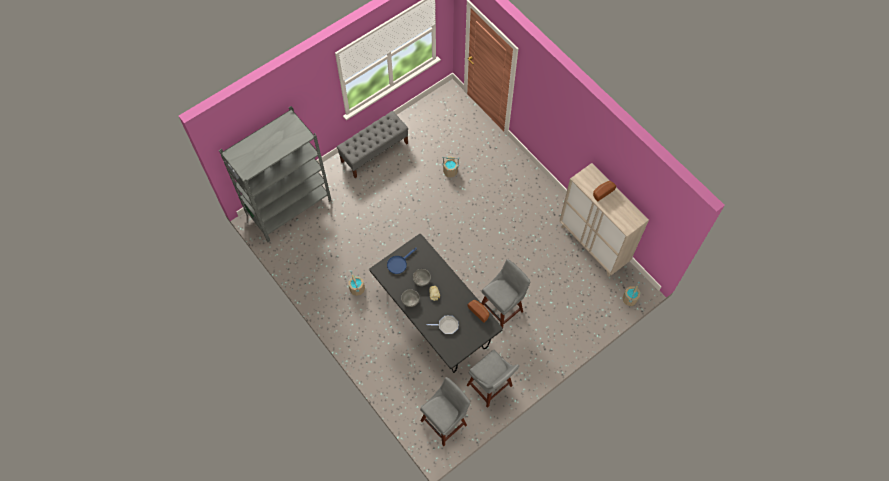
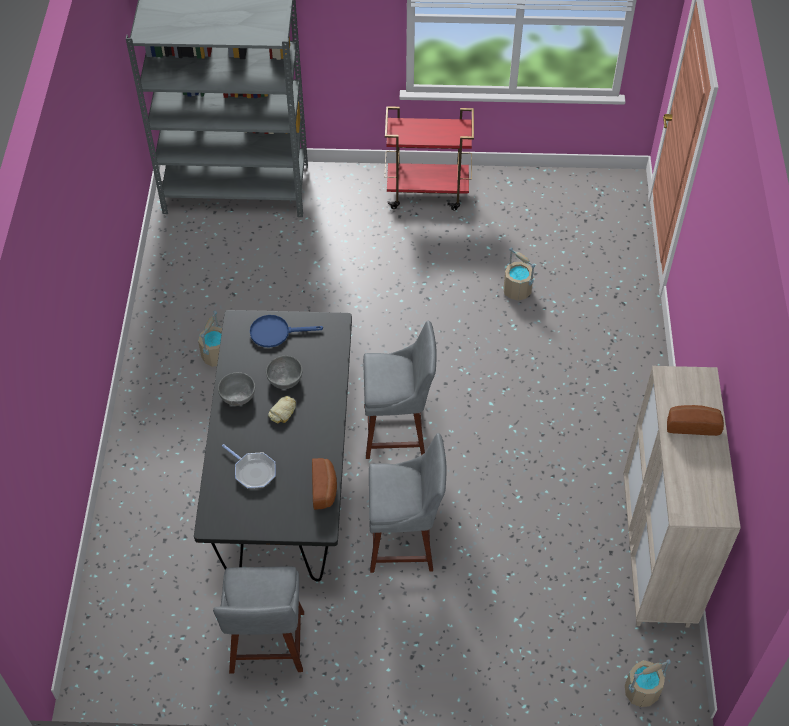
camera: 40 degrees right, 10 degrees down
(374, 152) = (428, 194): grey bench -> red cart
(445, 421) = (146, 641): grey chair -> grey chair (399, 430)

